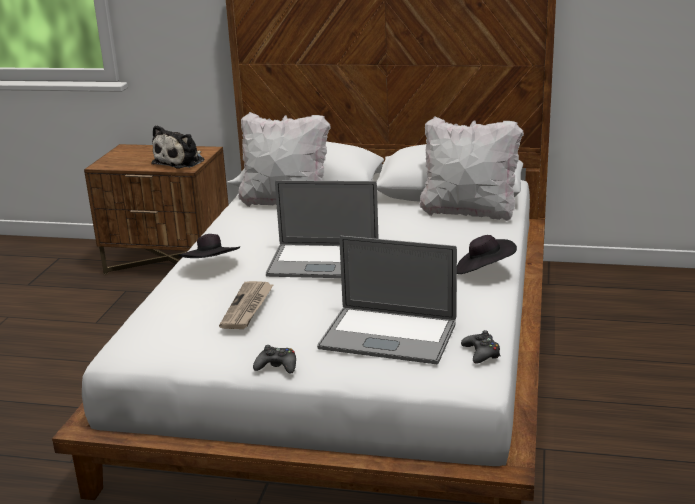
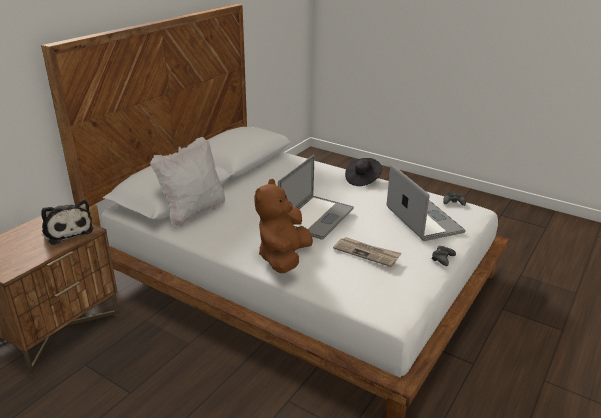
camera: 70 degrees left, 5 degrees up
(212, 267) = (284, 258): black hat -> brown plush toy
(388, 336) = (424, 220): laptop -> laptop turned 60 degrees counterclockwise
(469, 212) = (279, 164): white pillow -> none

